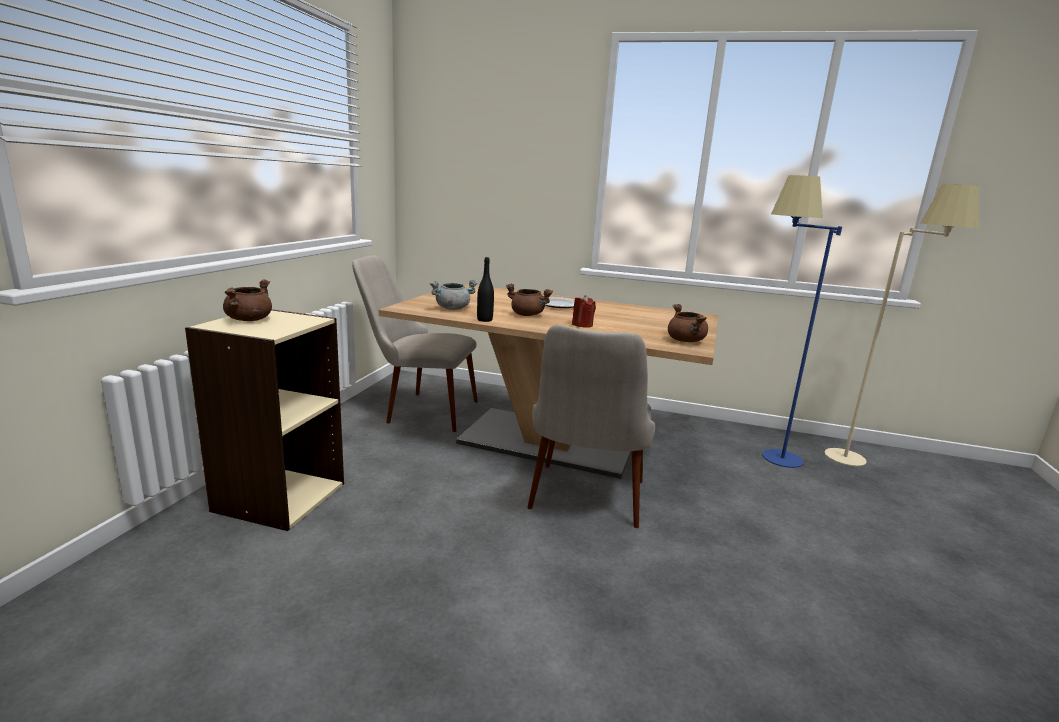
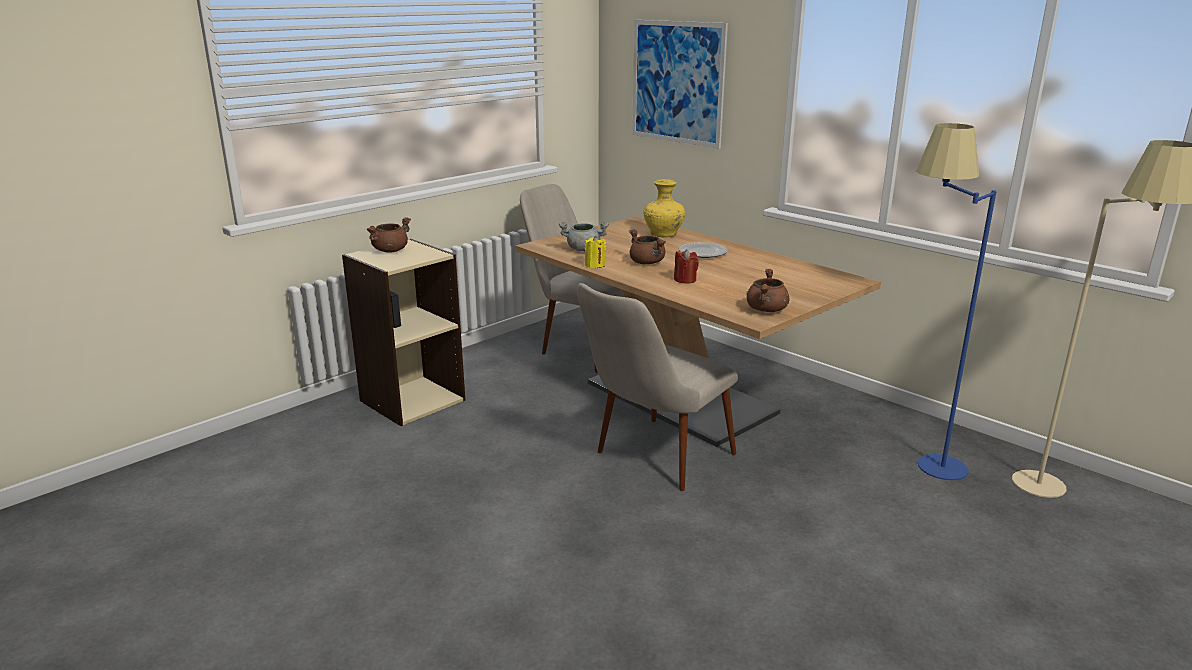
camera: 30 degrees right, 5 degrees up
(484, 320) = (595, 265): black bottle -> yellow candle
(485, 162) = (677, 82): none -> picture
(504, 295) = (663, 235): none -> yellow vase

